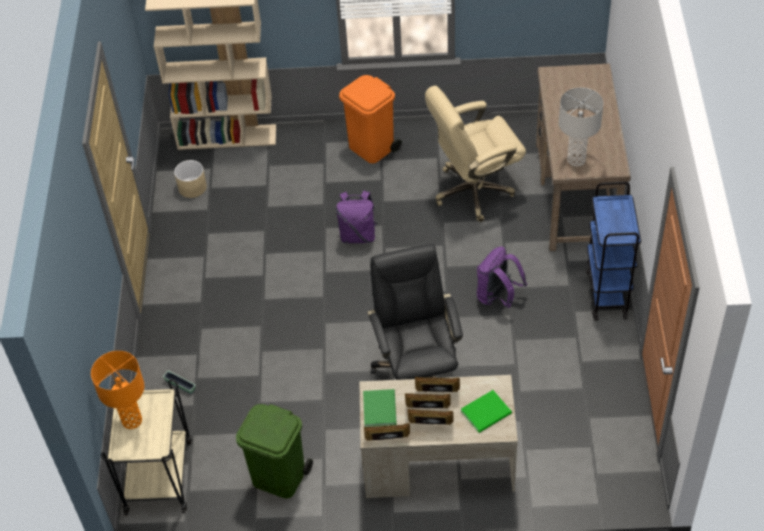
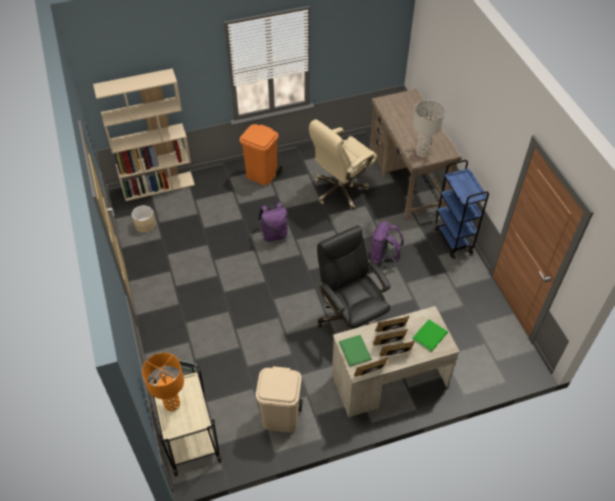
camera: 20 degrees left, 0 degrees up
(279, 477) = (281, 417): green trash can -> beige trash can

